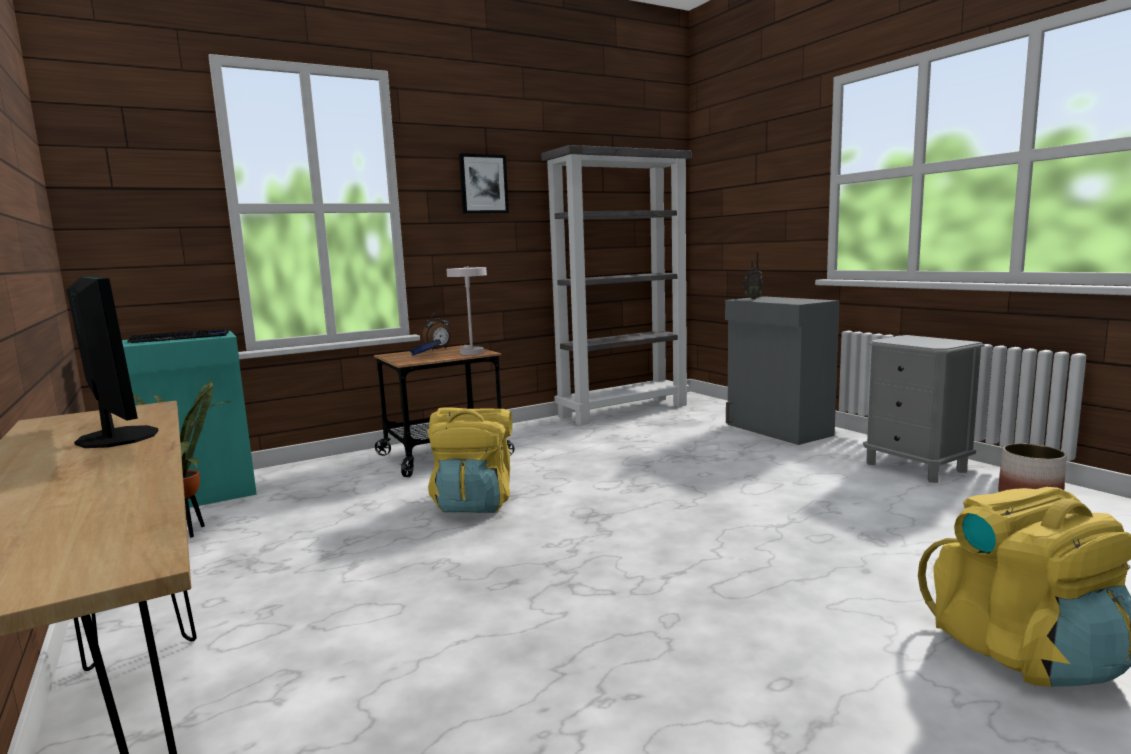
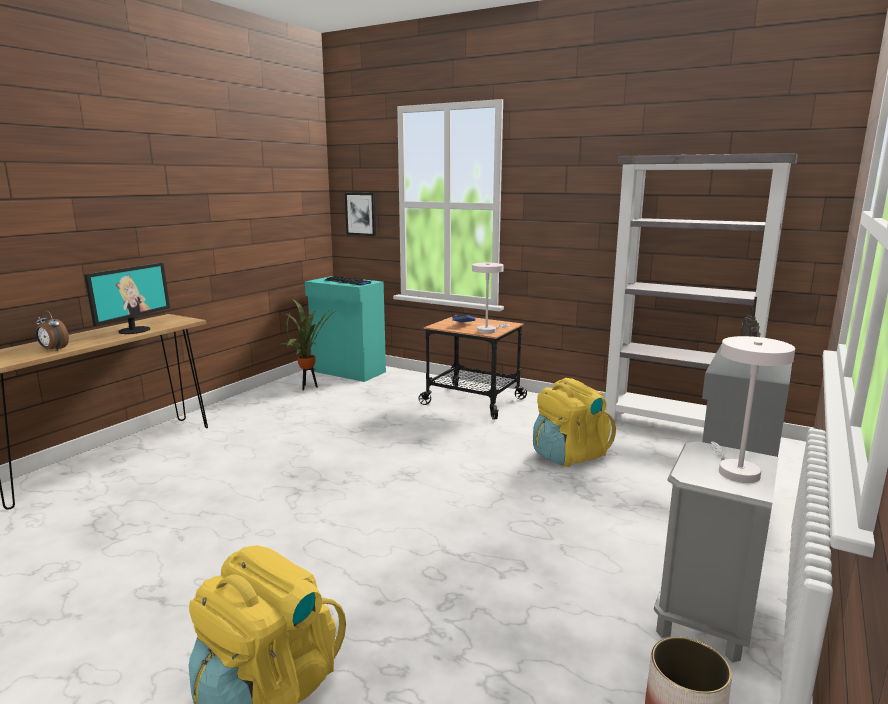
camera: 60 degrees right, 5 degrees up
(439, 349) = (492, 322): alarm clock -> alarm clock (53, 349)
(475, 503) = (396, 434): yellow backpack -> yellow backpack (569, 455)
(483, 184) = (571, 188): picture -> picture (361, 214)
(929, 340) = (735, 470): none -> white table lamp

